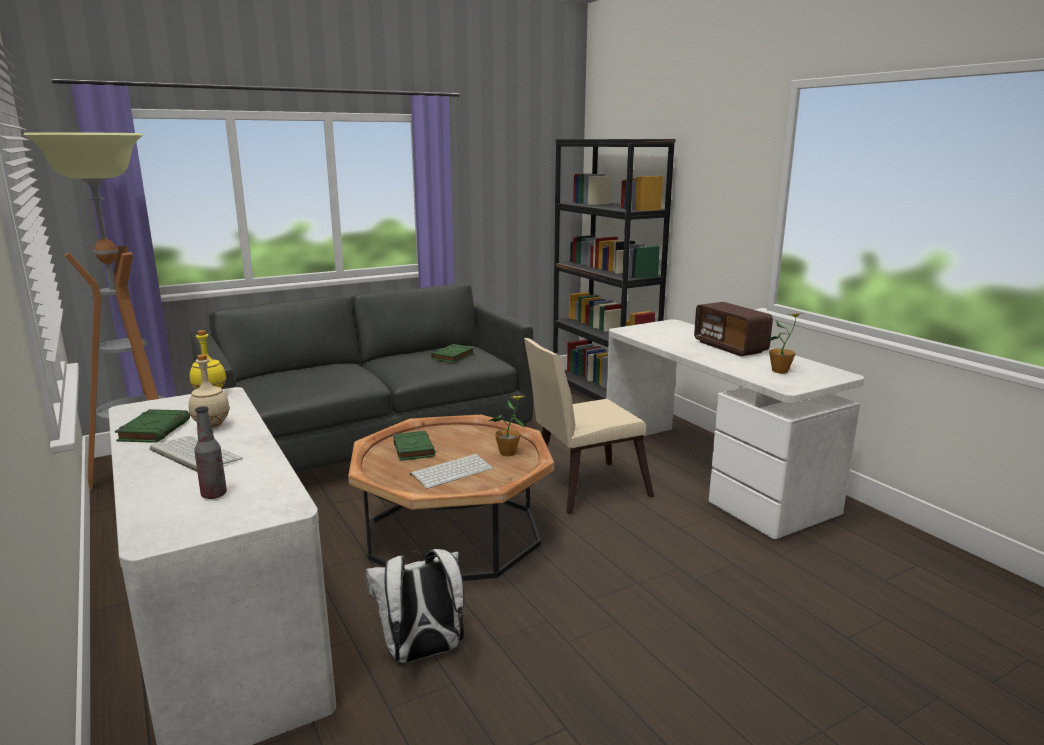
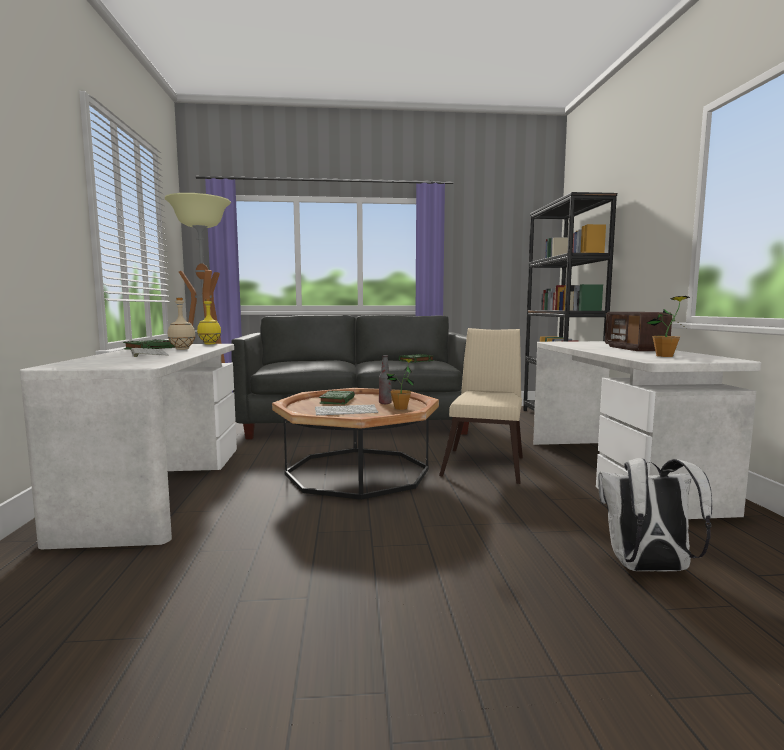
camera: 25 degrees right, 10 degrees down
(214, 495) = (119, 361): bottle -> bottle (385, 403)
(422, 653) = (257, 528): white backpack -> white backpack (647, 569)
(582, 488) = (485, 464): beige chair -> beige chair turned 105 degrees clockwise

